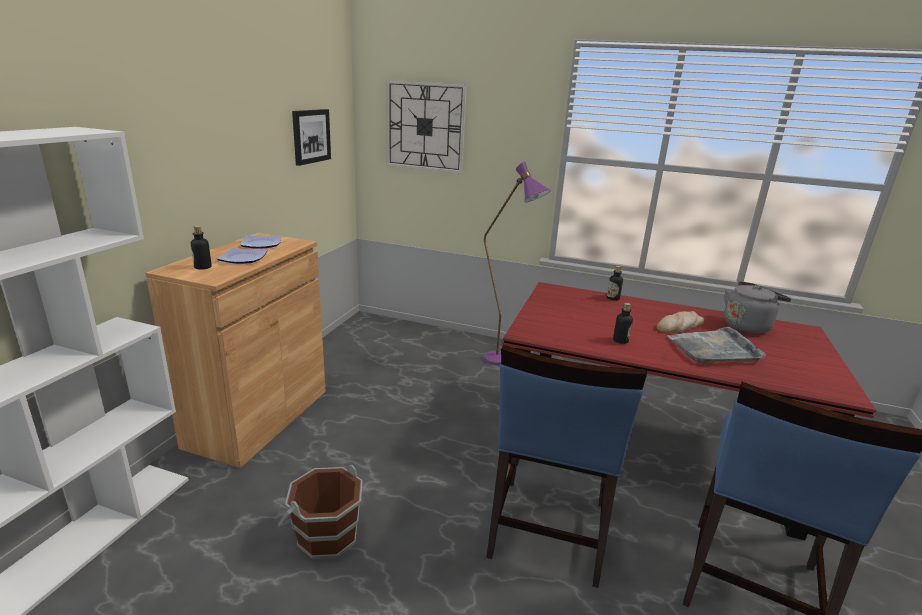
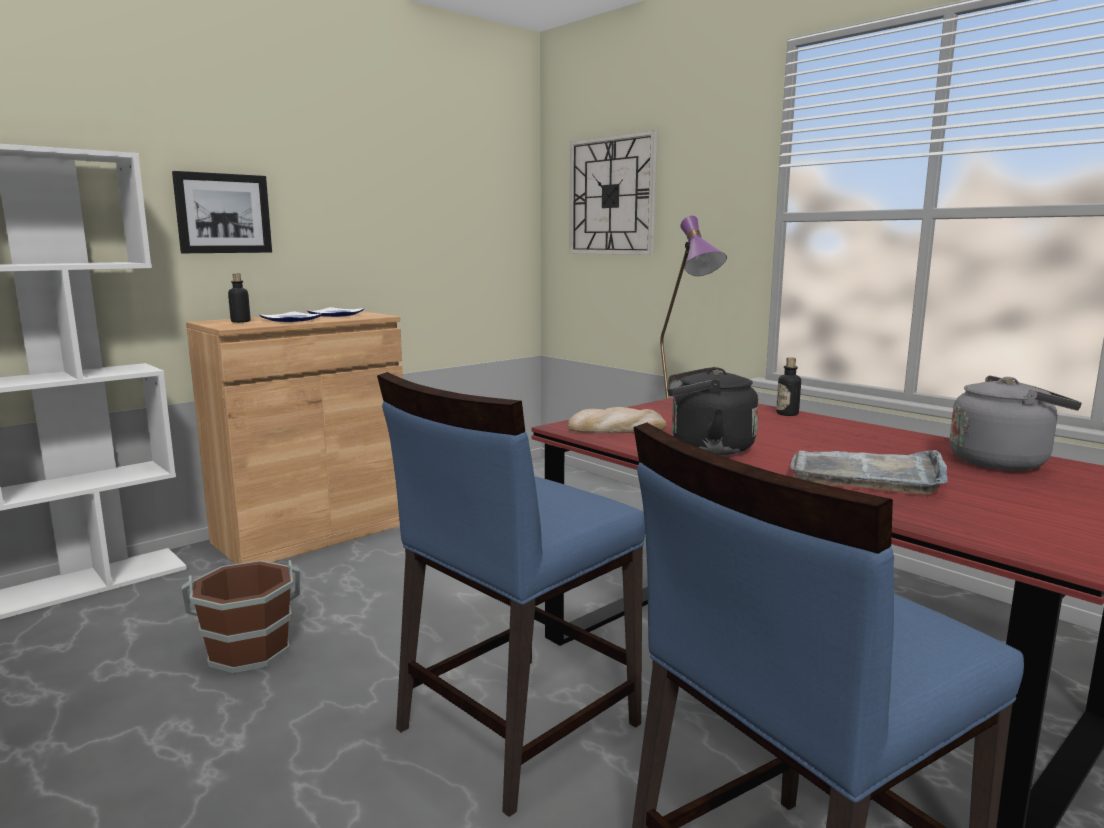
camera: 30 degrees right, 10 degrees down
(311, 136) = (459, 210): picture -> picture (223, 213)
(620, 341) = (706, 448): bottle -> black kettle
(679, 326) = (852, 447): bread -> bread (616, 429)

